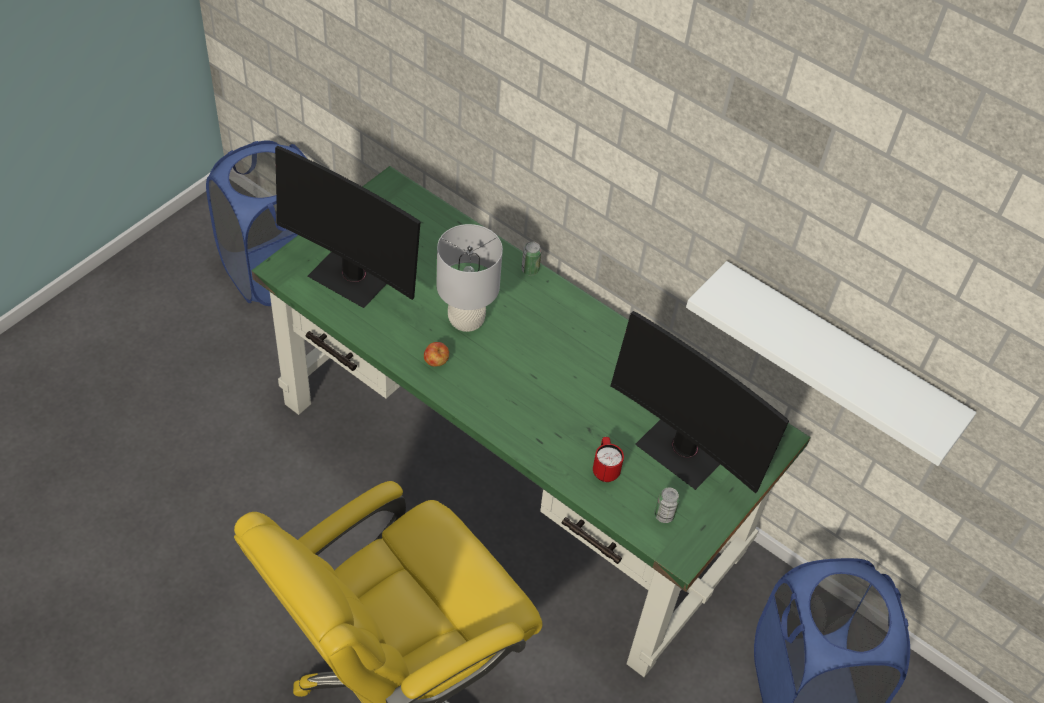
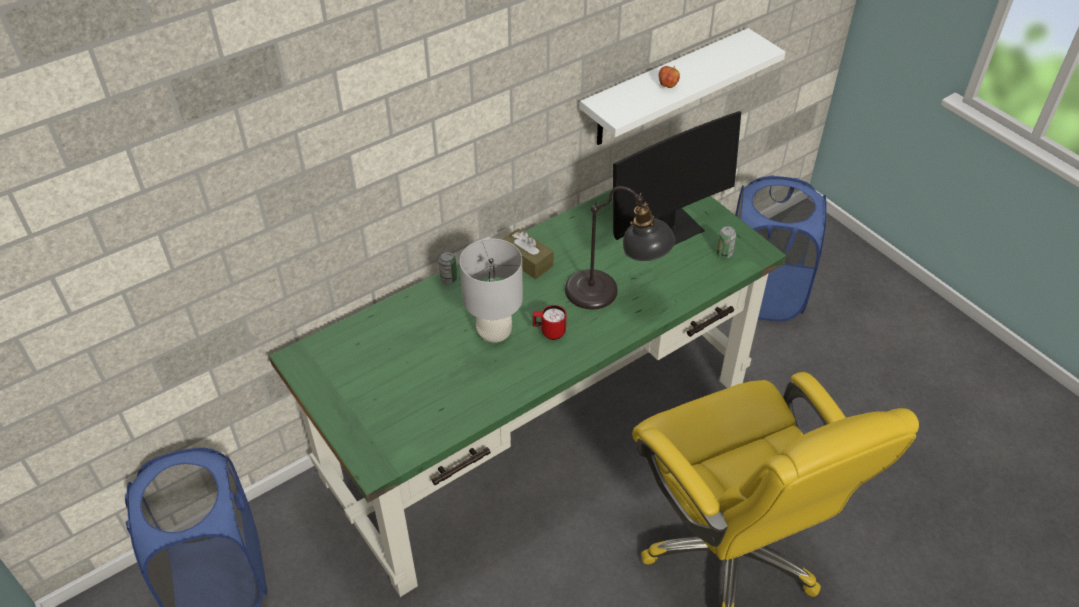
camera: 70 degrees left, 5 degrees down
(352, 276) = (408, 408): monitor -> none
(436, 362) = (535, 363): apple -> apple (667, 85)
(559, 415) = (614, 293): none -> grey table lamp
(579, 329) = (526, 261): none -> brown tissue box
(605, 468) = (674, 277): red mug -> red mug (549, 332)

